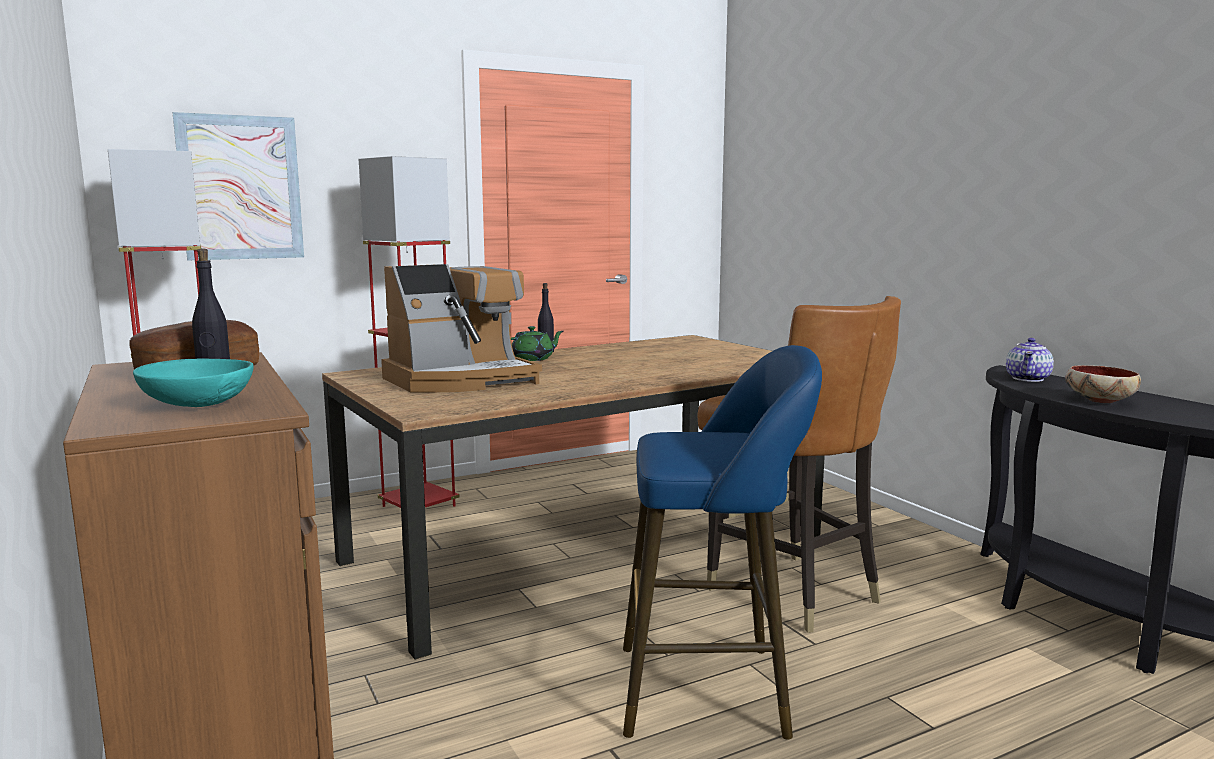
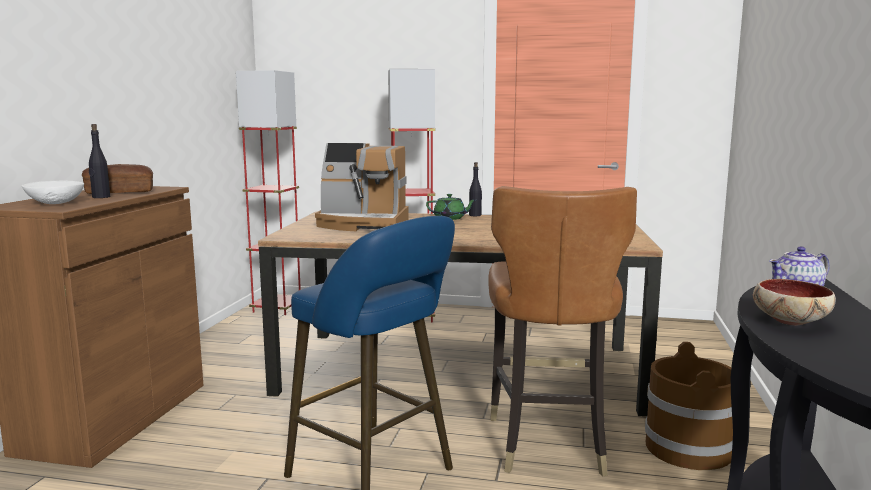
camera: 40 degrees right, 0 degrees up
(198, 404) = (56, 203): turquoise bowl -> white bowl
(241, 188) = (334, 92): picture -> none
(888, 555) = (688, 448): none -> brown bucket

